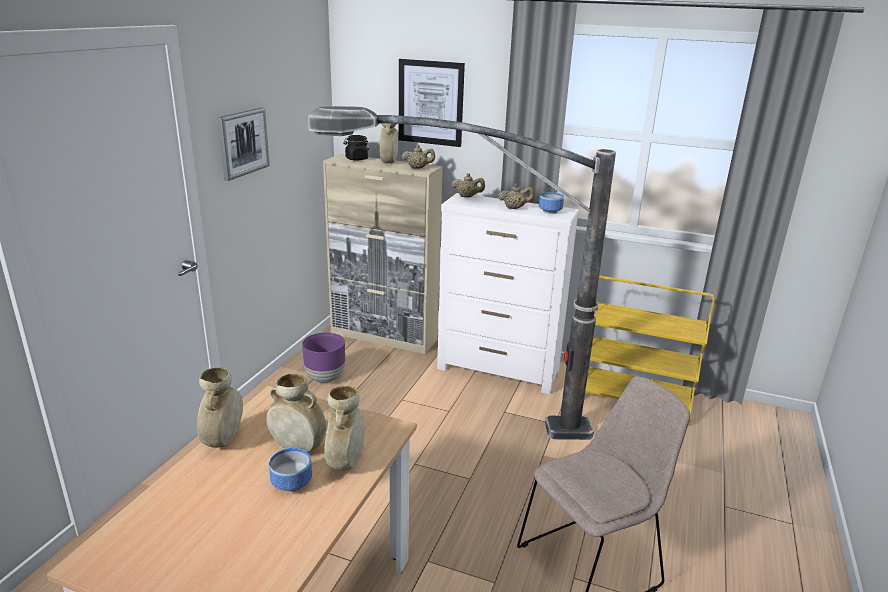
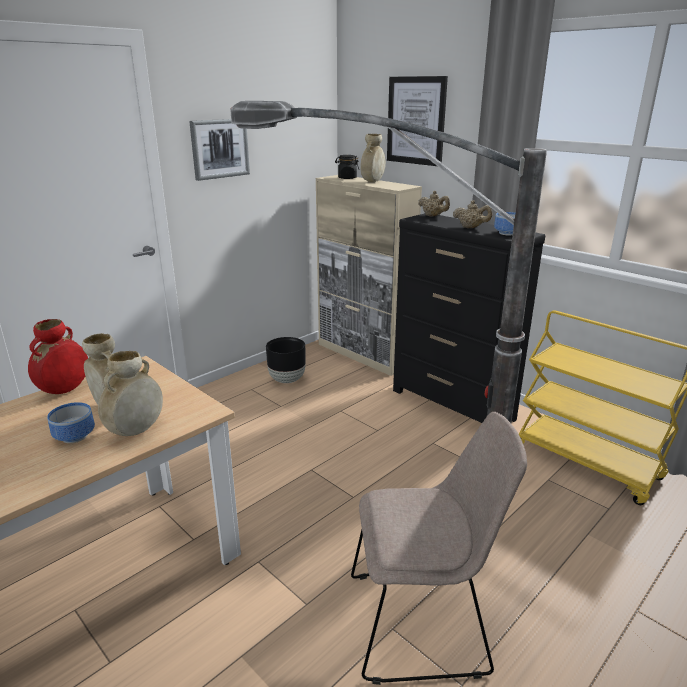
camera: 25 degrees right, 0 degrees up
(223, 440) = (65, 390): beige vase -> red vase
(325, 378) = (286, 379): purple planter -> black planter
(418, 168) = (394, 186): beige teapot -> none
(498, 372) = (452, 405): white dresser -> black dresser

